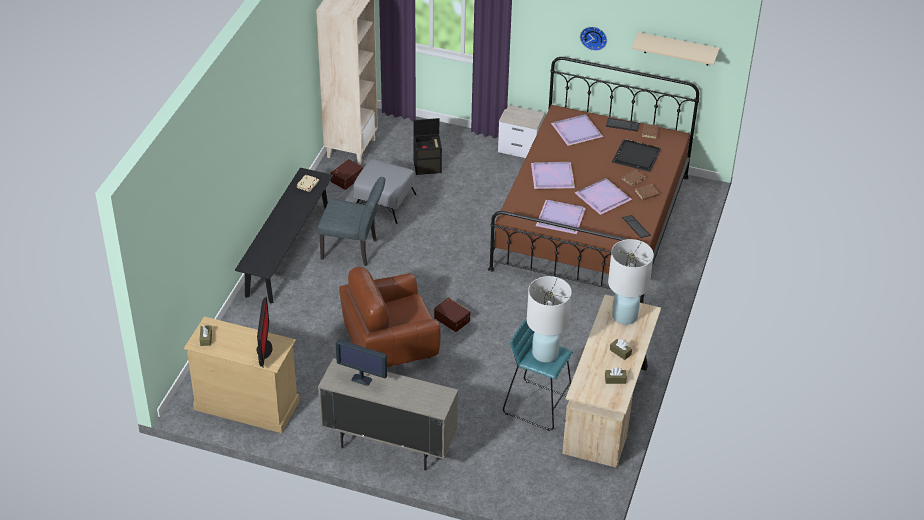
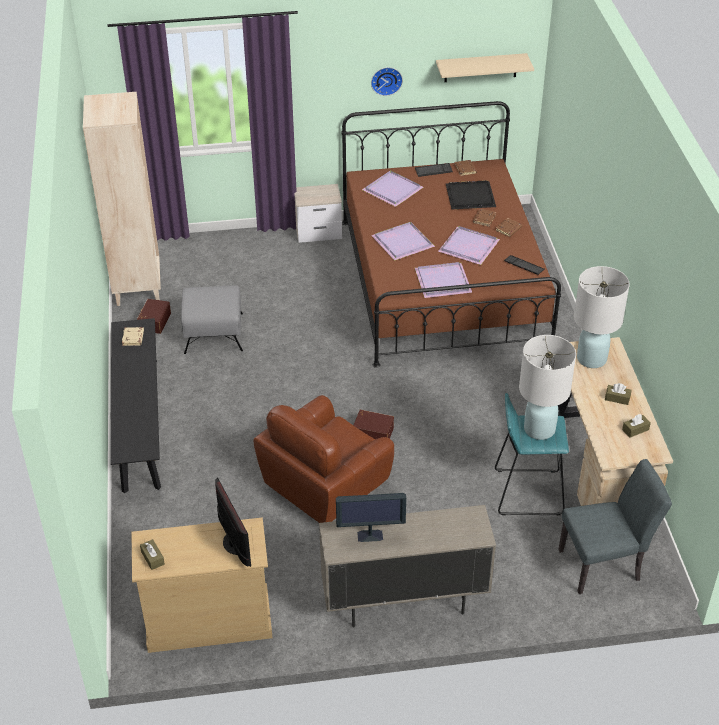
camera: 25 degrees left, 0 degrees up
(353, 250) = (214, 396): grey chair -> grey chair (605, 564)
(428, 166) = (235, 280): black storage box -> none

